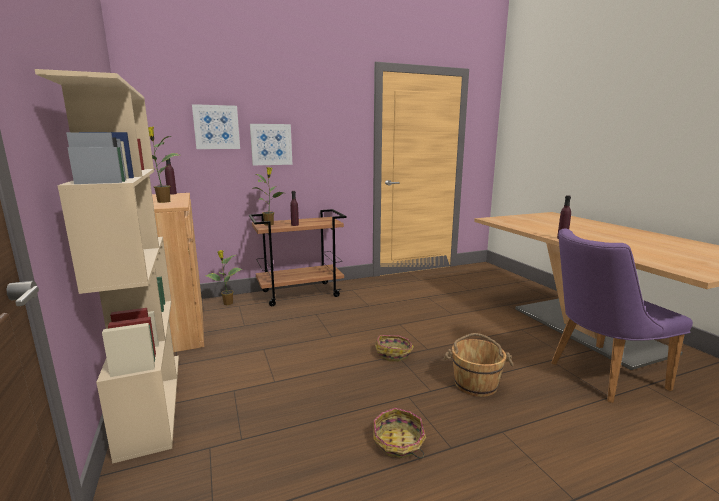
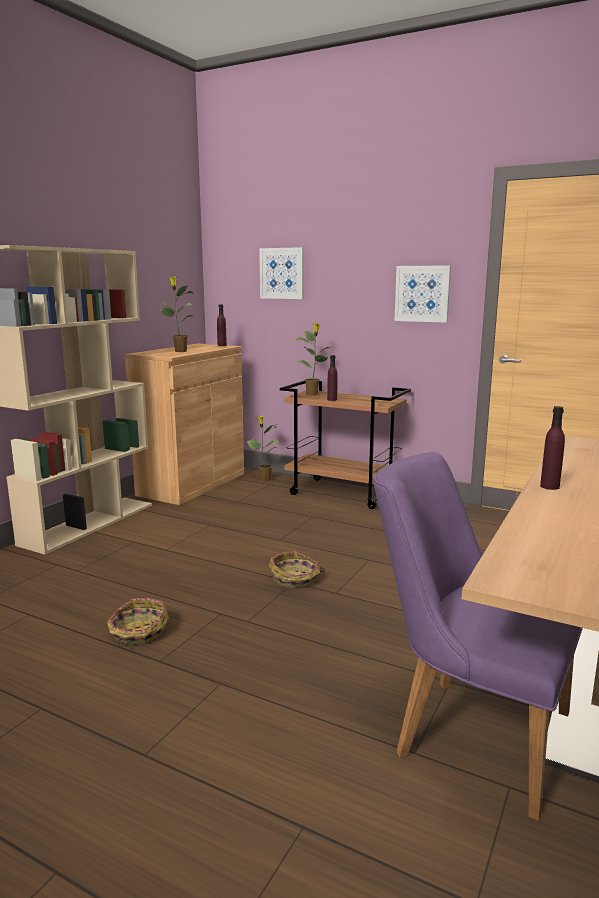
camera: 50 degrees right, 0 degrees up
(271, 144) = (338, 294): picture -> picture (422, 293)
(475, 383) = (300, 642): brown bucket -> none

